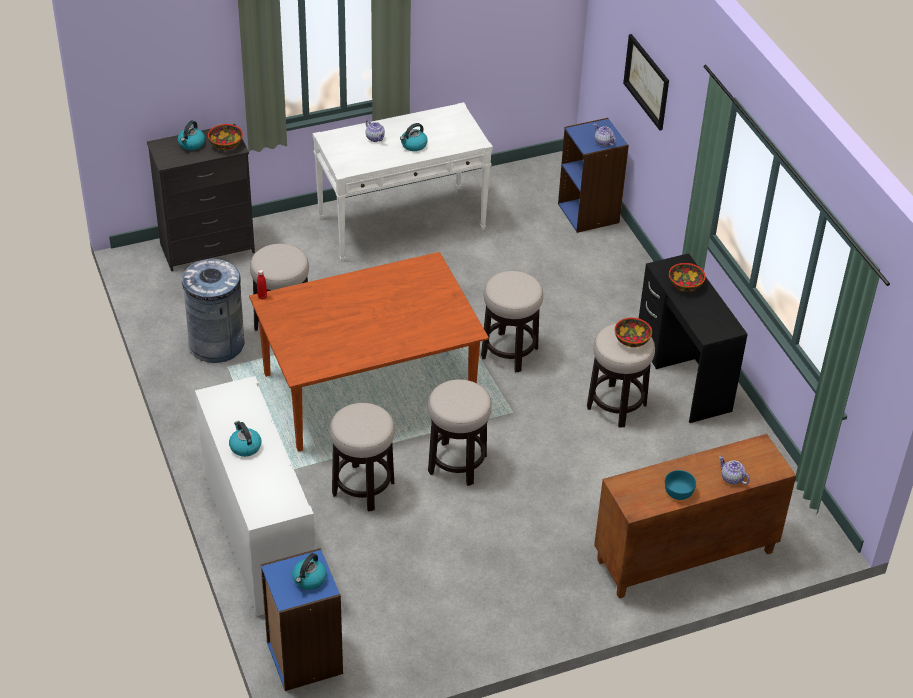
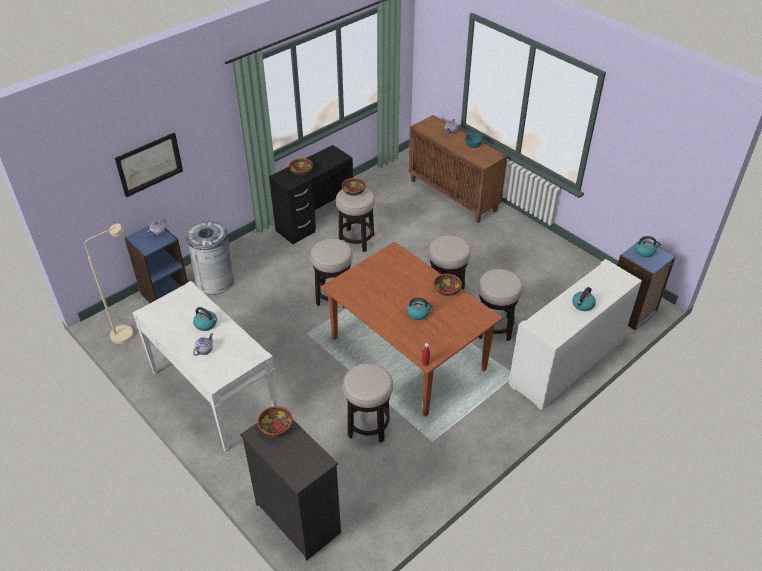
camera: 110 degrees left, 0 degrees up
(191, 144) = (286, 454): kettle -> kettle (418, 313)
(216, 344) = (411, 459): grey trash can -> grey trash can (215, 281)
(365, 353) = (446, 290): none -> bowl
(537, 177) = (127, 332): none -> beige floor lamp

